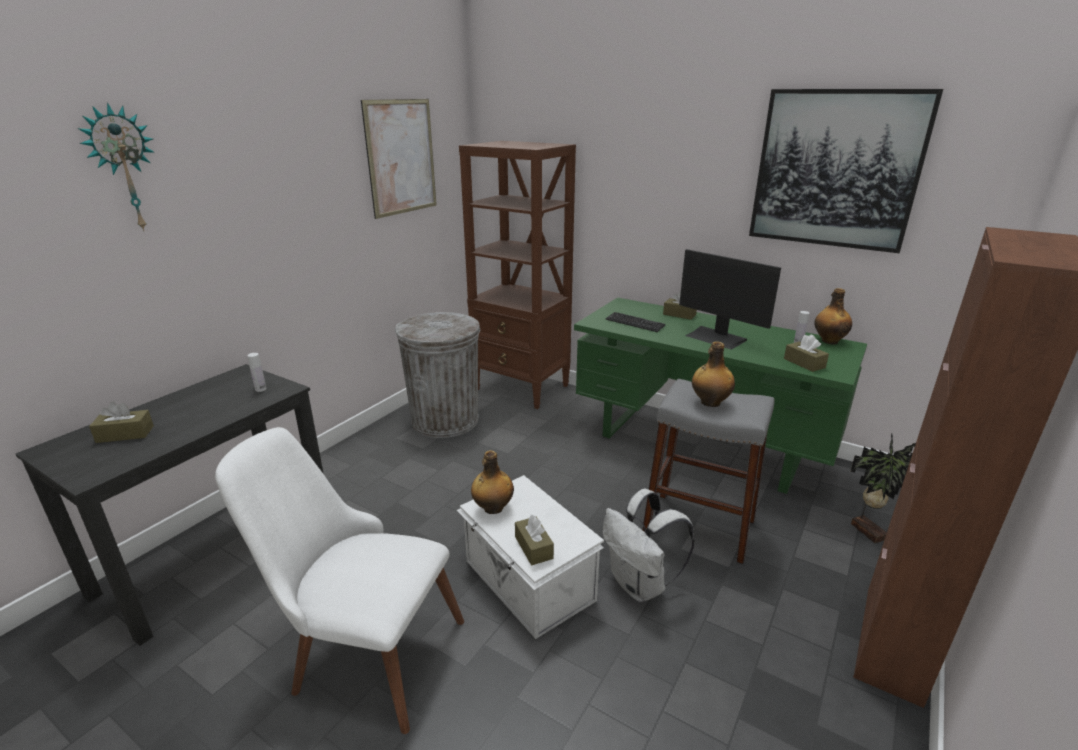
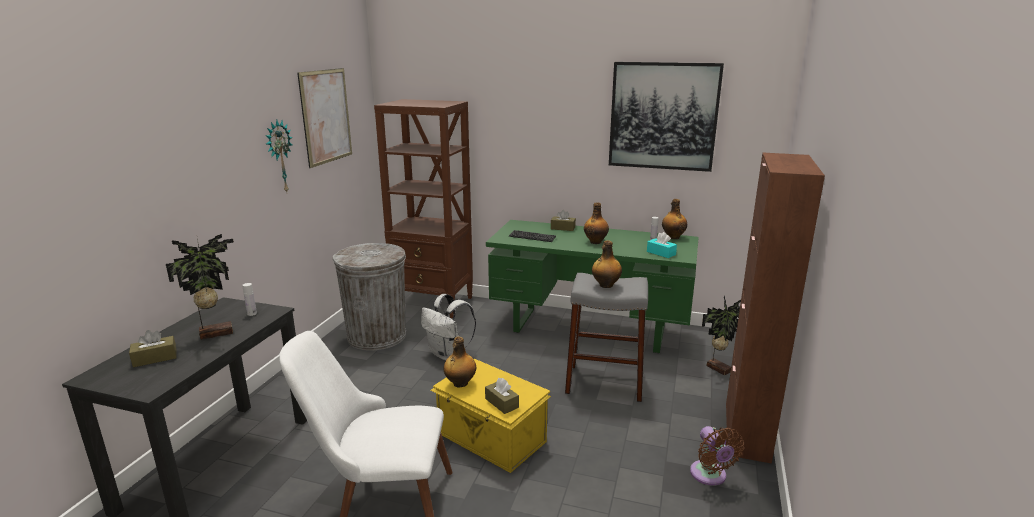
camera: 15 degrees left, 5 degrees down
(123, 169) = (138, 139): wall clock -> wall clock (279, 157)
(207, 409) = (215, 333): none -> potted plant
(528, 582) = (491, 438): white storage box -> yellow storage box
(640, 585) = (574, 426): white backpack -> white backpack (448, 354)
(716, 337) = (595, 242): monitor -> bottle
(804, 363) = (661, 253): brown tissue box -> turquoise tissue box
(818, 708) = (710, 476): none -> brown fan

